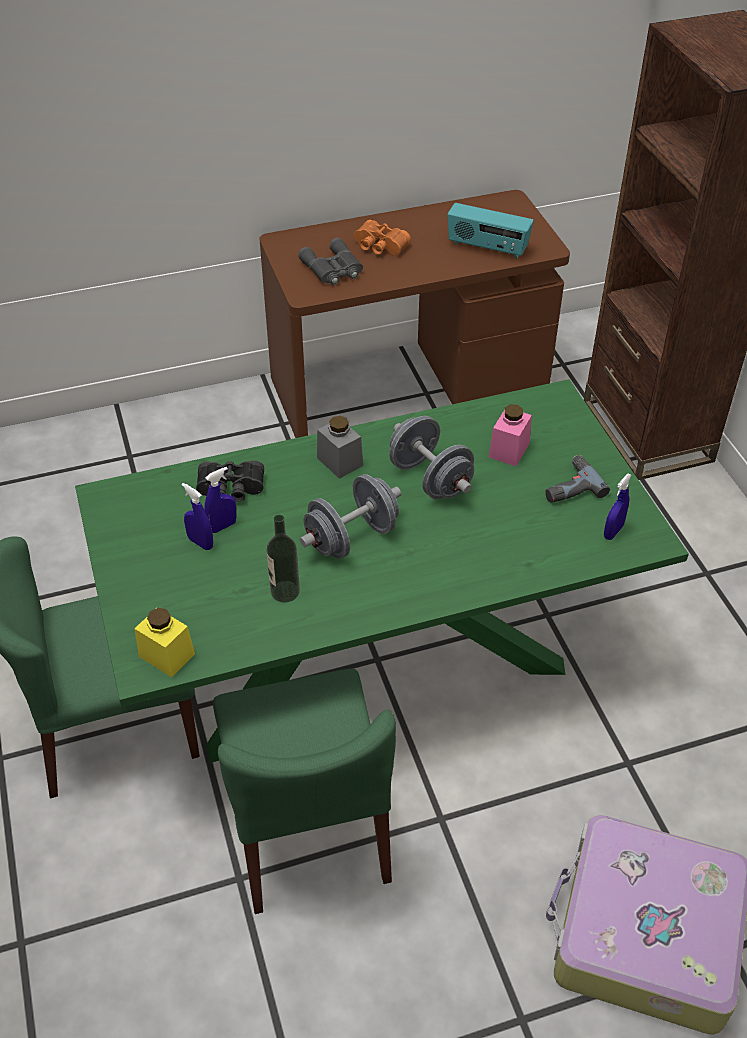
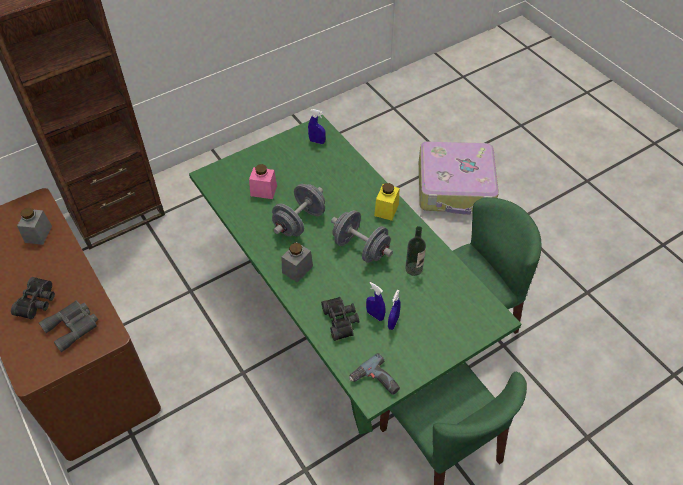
camera: 105 degrees left, 5 degrees up
(167, 655) = (483, 311): yellow jar -> yellow jar (386, 209)
(379, 247) = (38, 302): orange binoculars -> black binoculars
(487, 248) = (38, 234): radio -> grey jar
(569, 486) = (287, 162): power drill -> power drill (375, 382)

